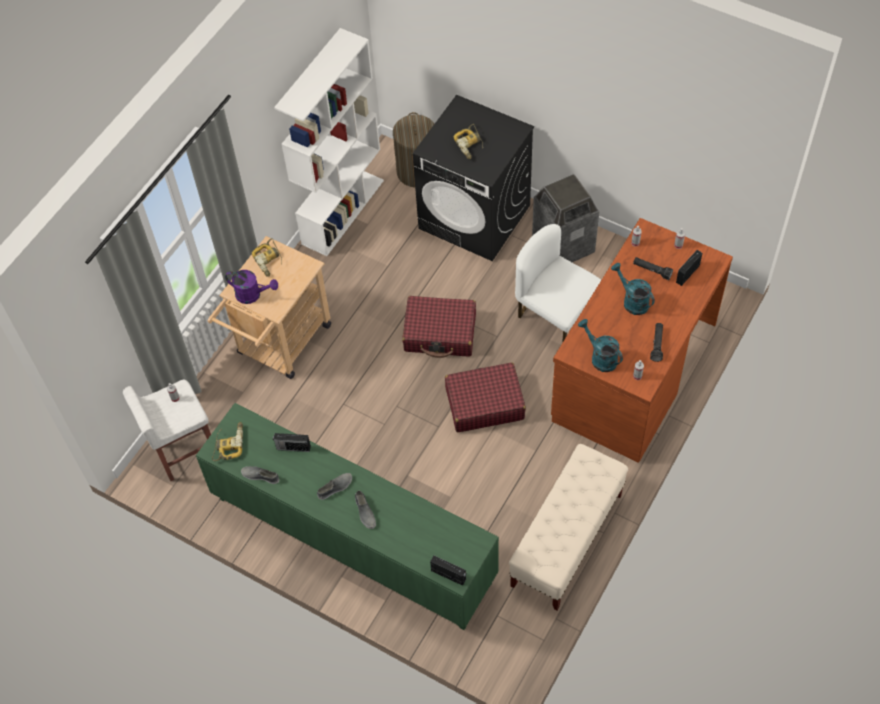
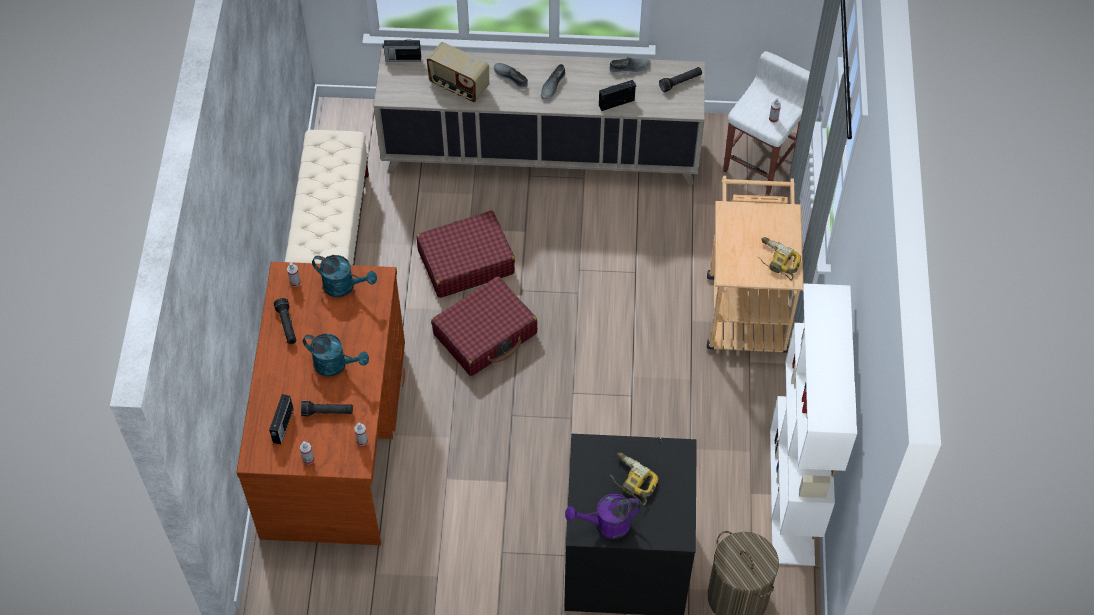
camera: 150 degrees right, 0 degrees up
(229, 443) = (680, 82): power drill -> black flashlight
(252, 295) = (764, 216): purple watering can -> purple watering can (606, 525)
(353, 541) = (541, 153): green cabinet -> beige cabinet
(414, 523) = (458, 86): none -> radio
(440, 333) = (579, 392): red suitcase -> red suitcase (465, 262)
(556, 318) = (455, 467): white chair -> none
(562, 245) = (493, 569): trash can -> none

